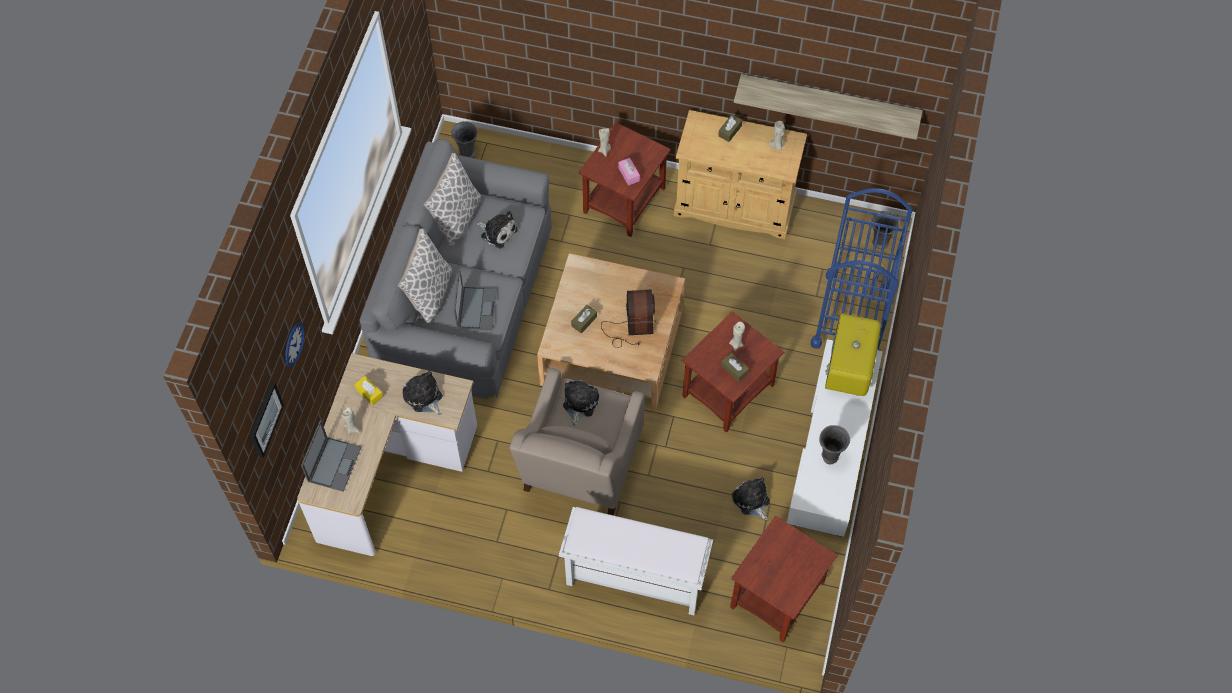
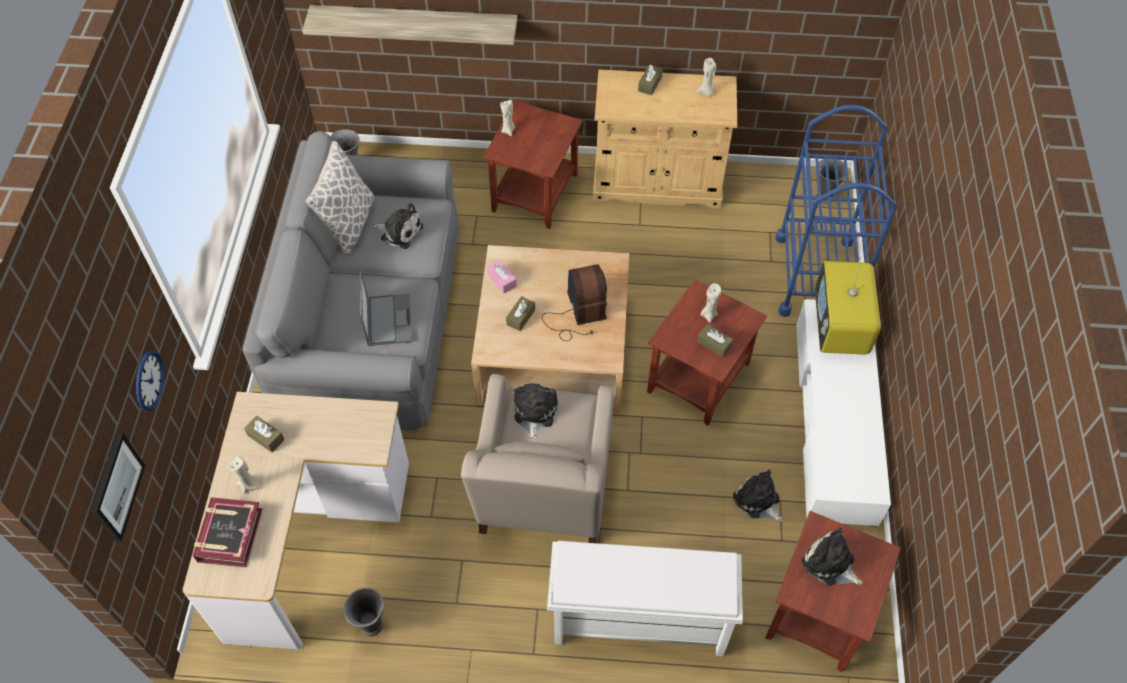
camera: 10 degrees left, 5 degrees down
(334, 463) = (229, 535): laptop -> book
(369, 393) = (266, 437): yellow tissue box -> brown tissue box
(423, 397) = (338, 432): plush toy -> plush toy (830, 564)
(429, 293) = (327, 311): pillow -> none
(629, 174) = (541, 151): pink tissue box -> pink tissue box (502, 280)
(829, 101) = (763, 26): shelf -> shelf (415, 24)
(829, 457) = (846, 431): grey vase -> grey vase (371, 626)

